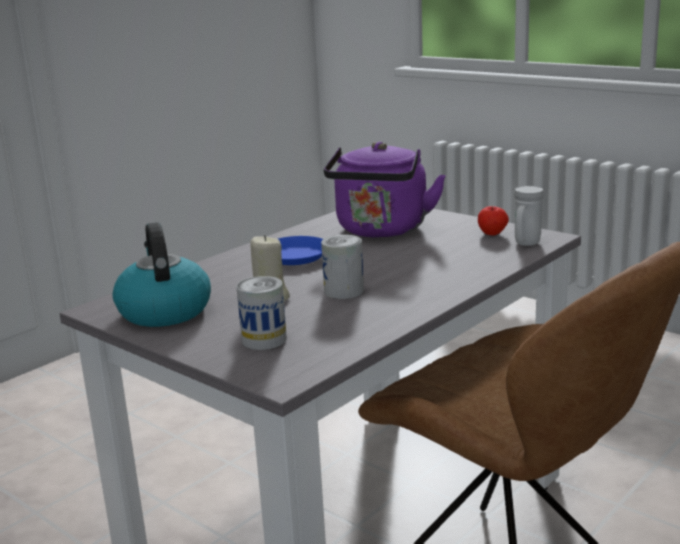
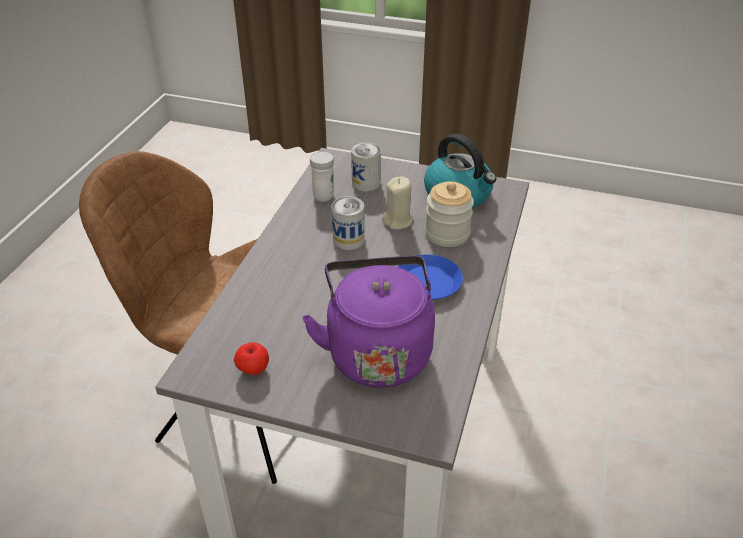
camera: 155 degrees right, 20 degrees up
(229, 282) = (447, 234): none -> jar
(525, 244) = (214, 350): white mug -> white mug (324, 194)

